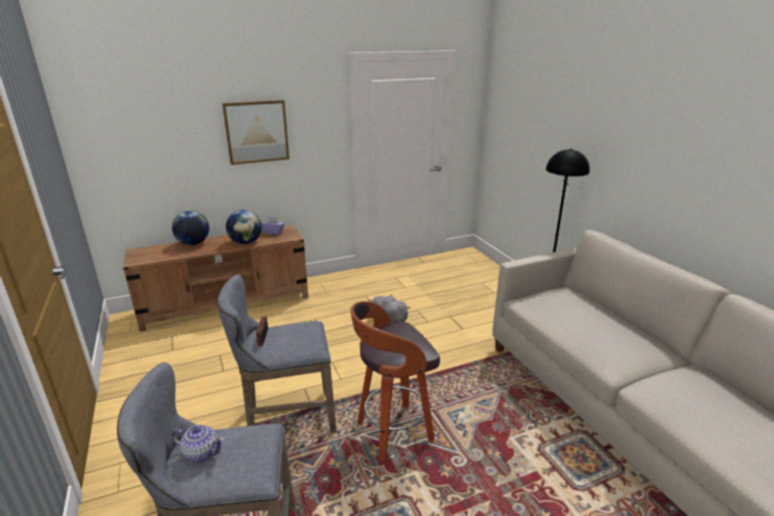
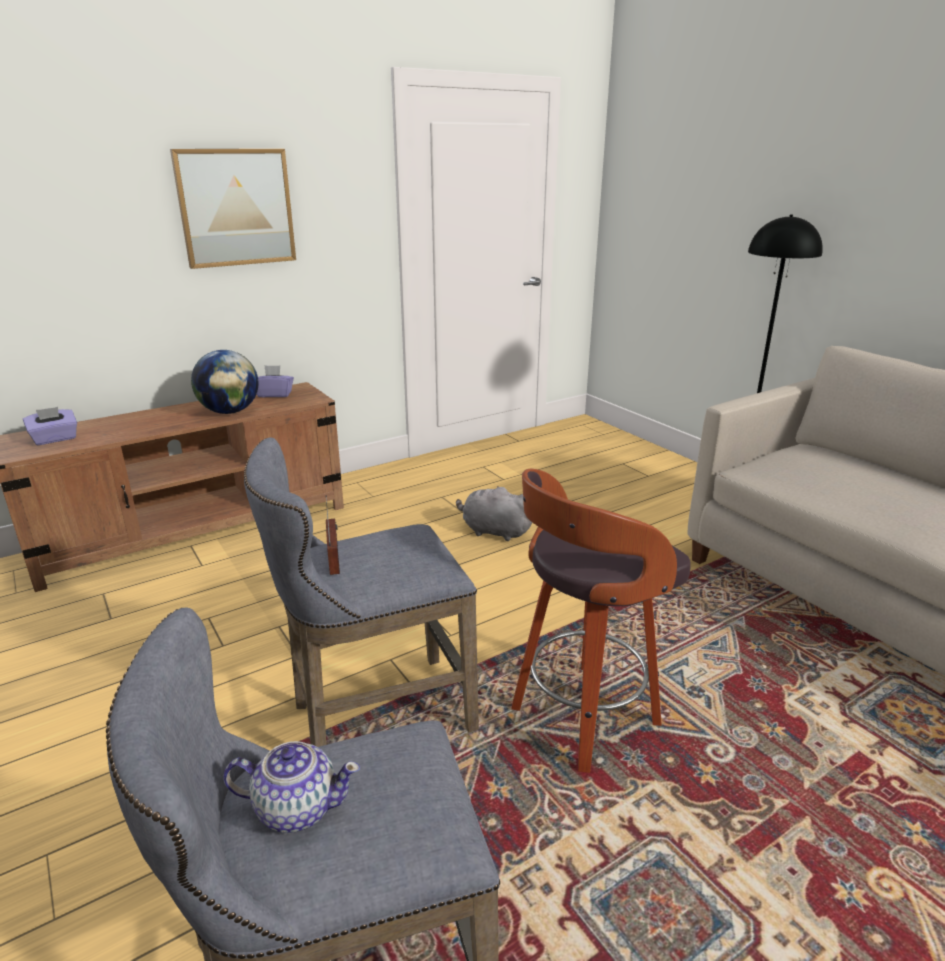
camera: 10 degrees left, 0 degrees up
(154, 253) = (55, 439): none -> purple tissue box
(193, 243) = (128, 419): globe -> none

